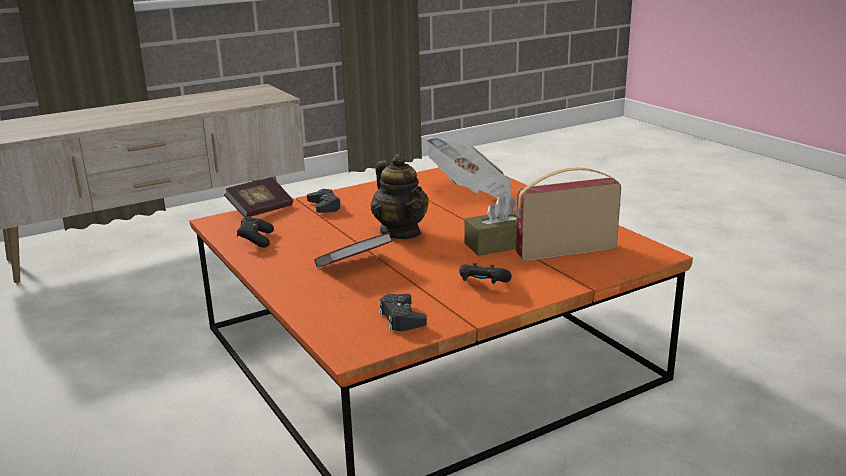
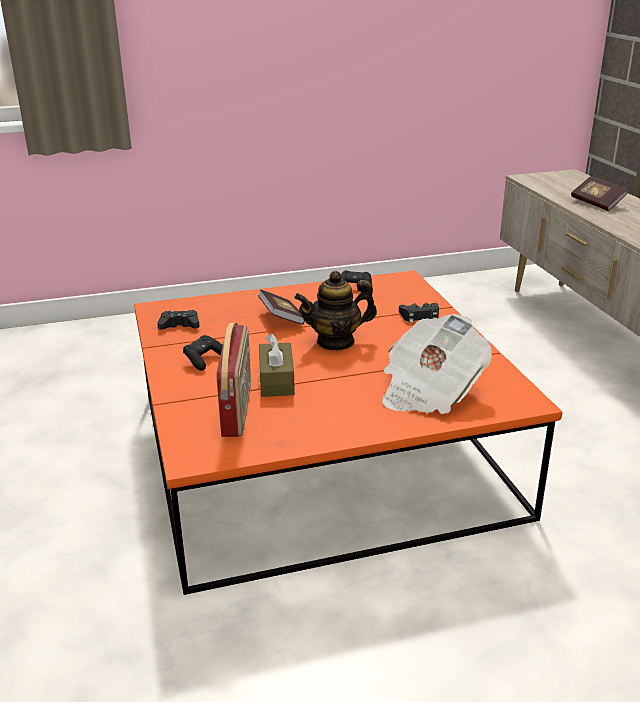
camera: 105 degrees right, 5 degrees up
(260, 210) = (424, 292): book -> book (597, 203)

